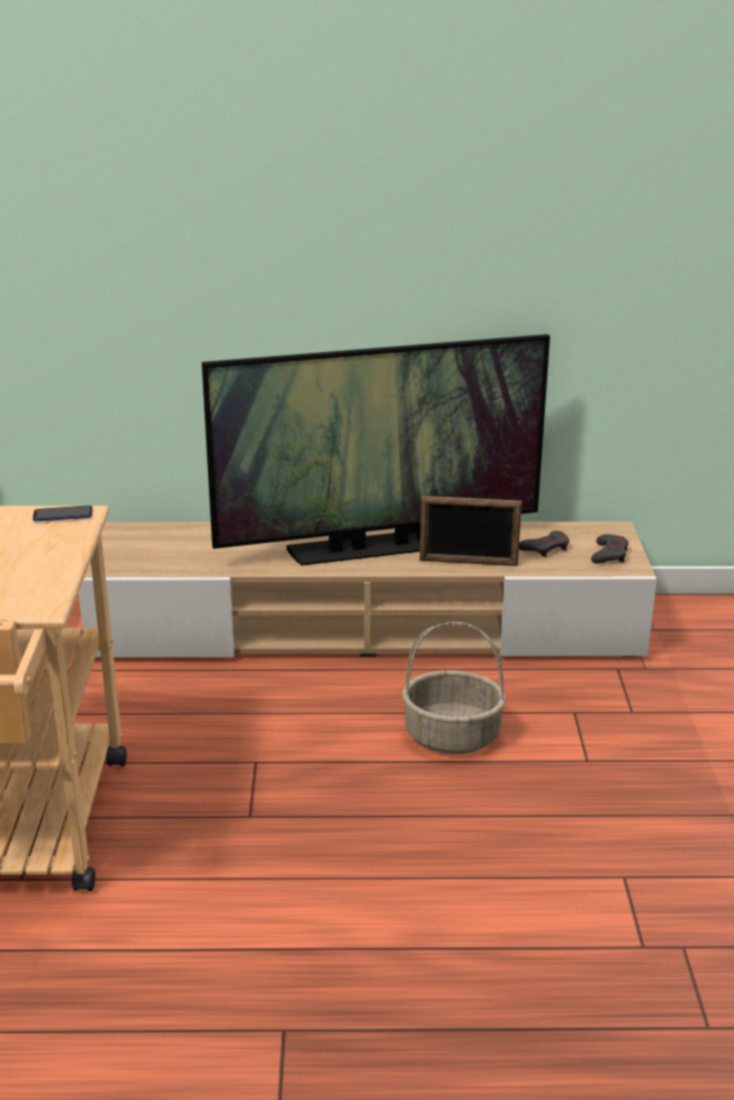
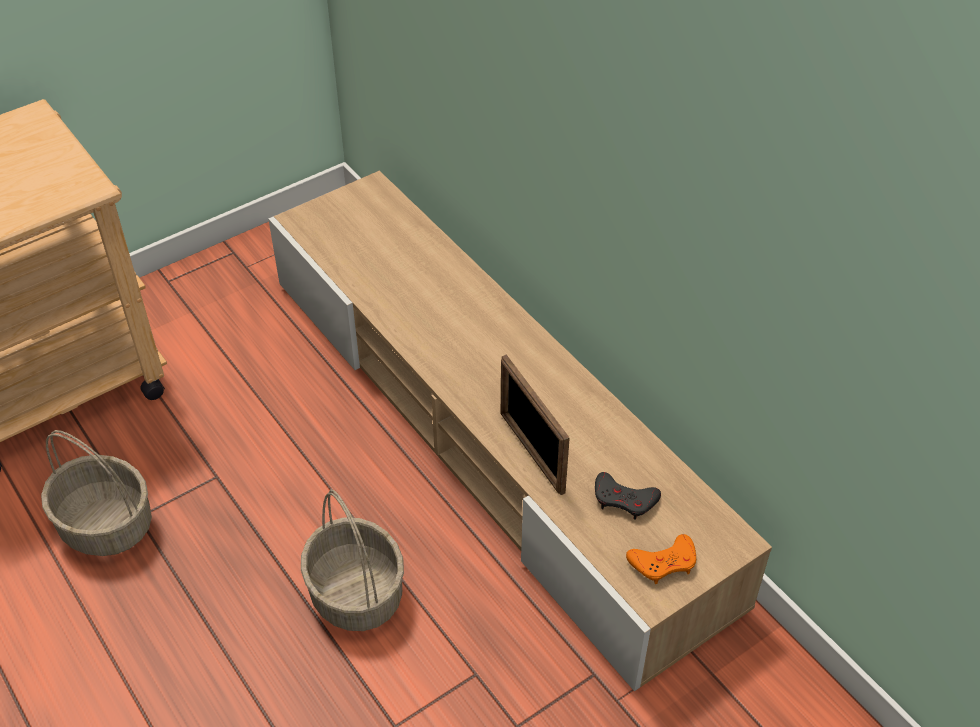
camera: 55 degrees right, 20 degrees up
(63, 515) = (77, 179): phone -> none
(238, 836) = (107, 525): none -> basket
(377, 548) = (499, 369): television -> none
(609, 554) = (664, 562): grey game controller -> orange game controller

